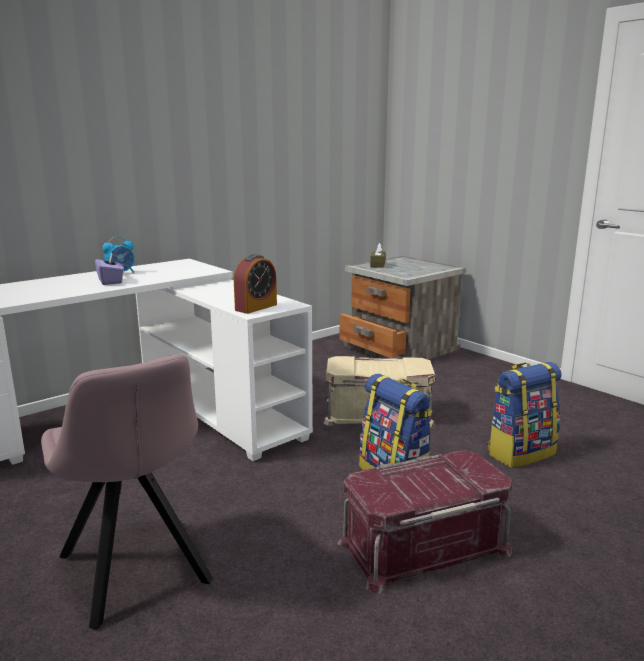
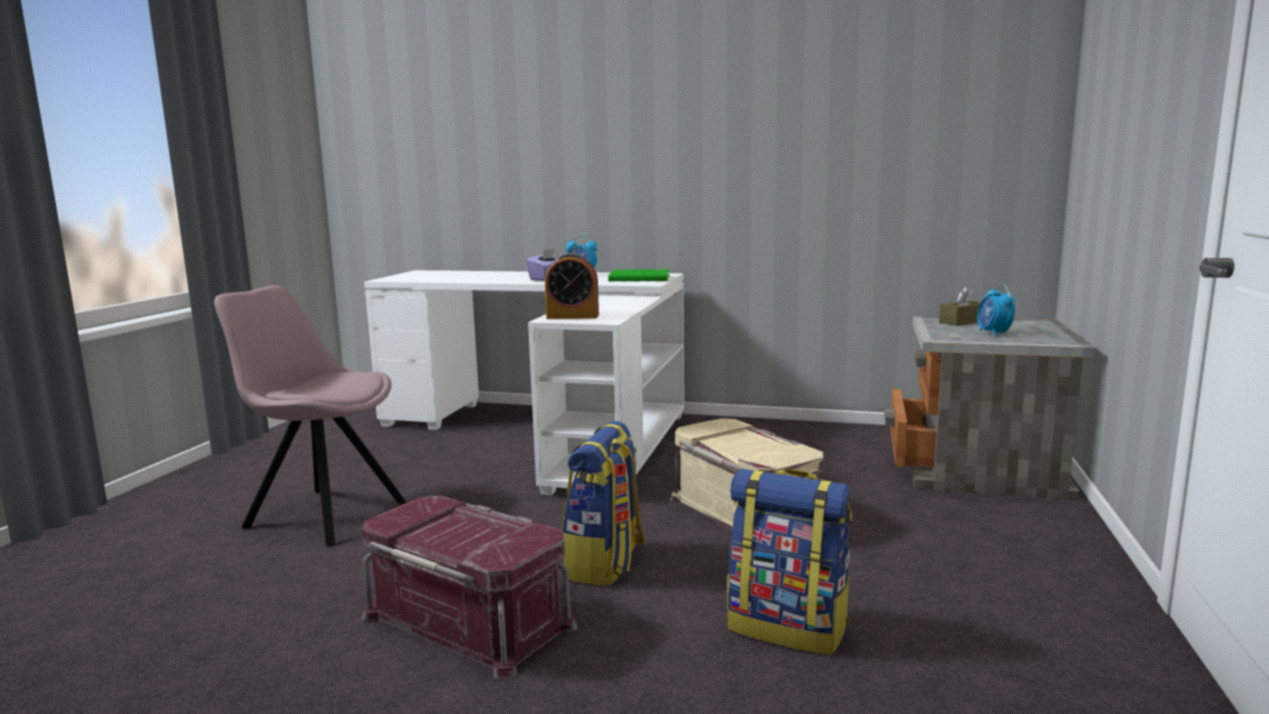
camera: 55 degrees right, 5 degrees down
(136, 569) = (324, 514): pink chair -> pink chair turned 90 degrees clockwise
(184, 267) = (641, 278): none -> green book
(413, 268) = (993, 333): none -> alarm clock

